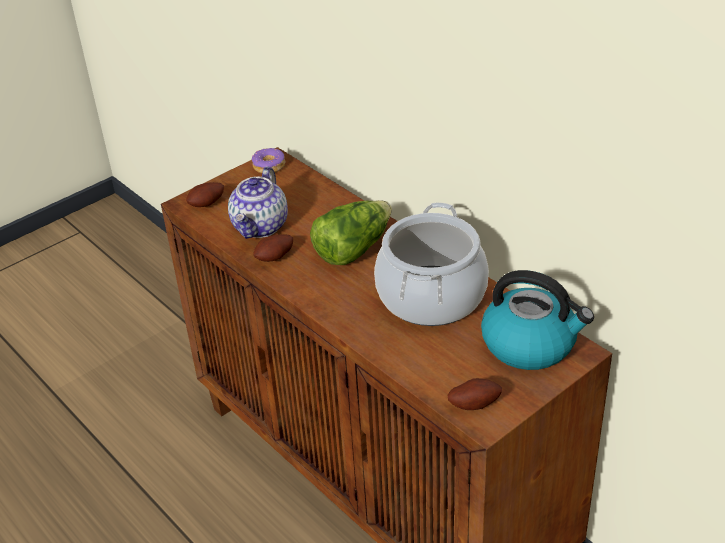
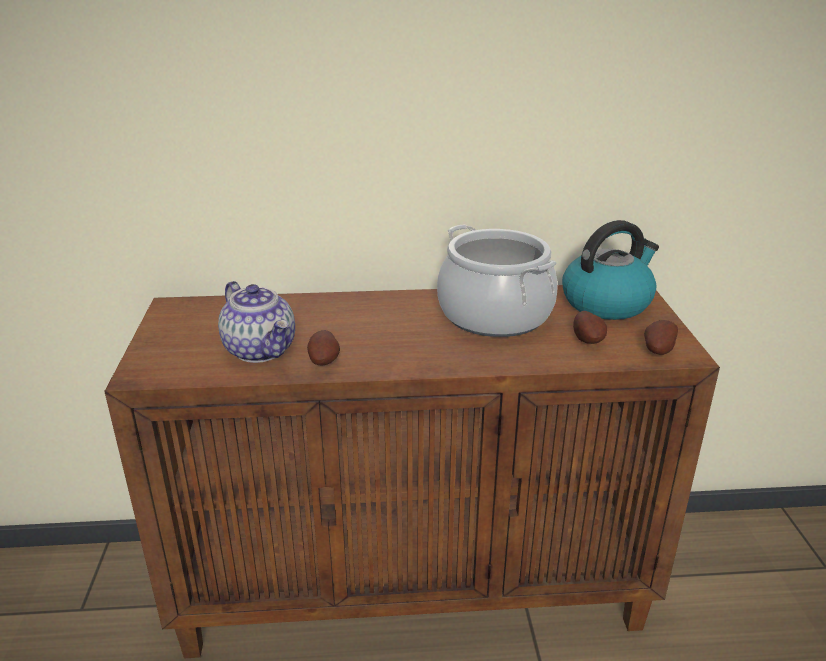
camera: 55 degrees left, 10 degrees down
(207, 204) = (167, 364): potato -> potato (588, 340)
(269, 166) = (176, 311): donut -> none
(353, 249) = (376, 321): lettuce -> none

